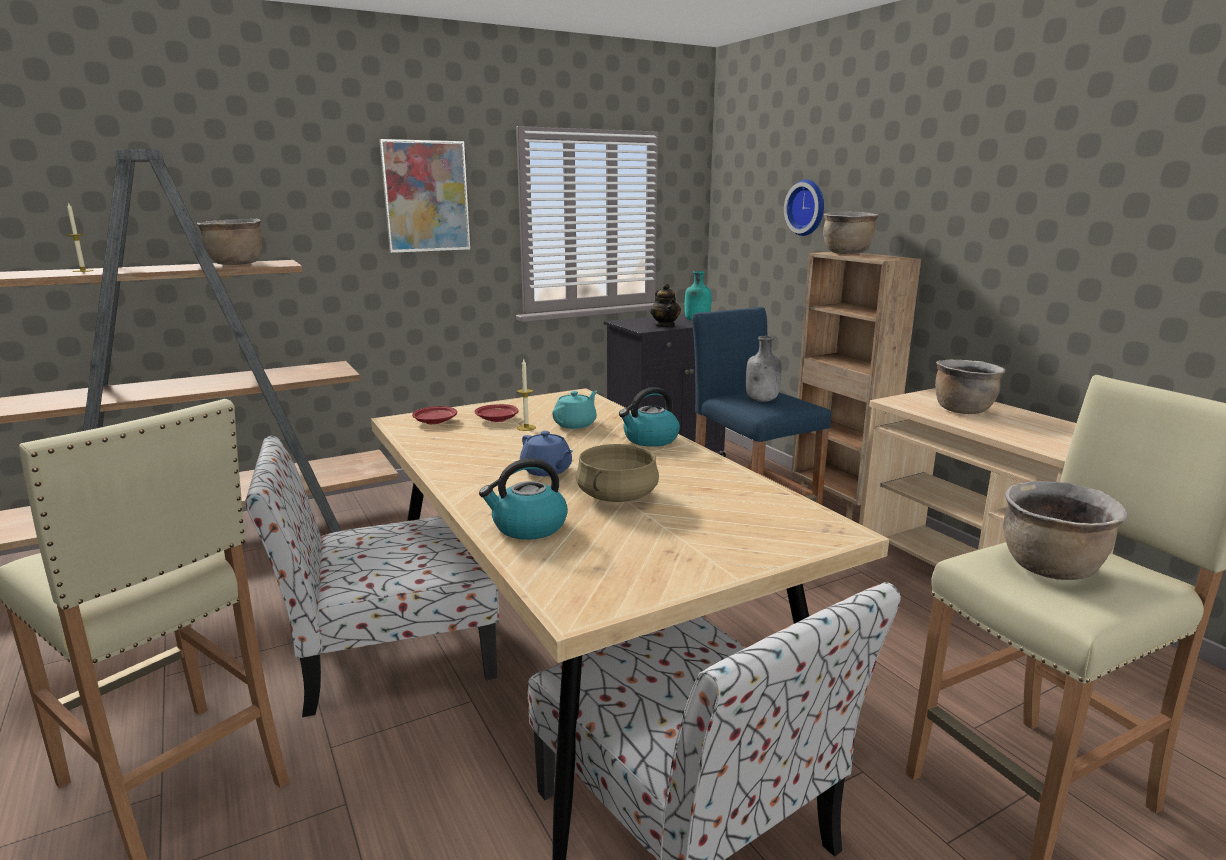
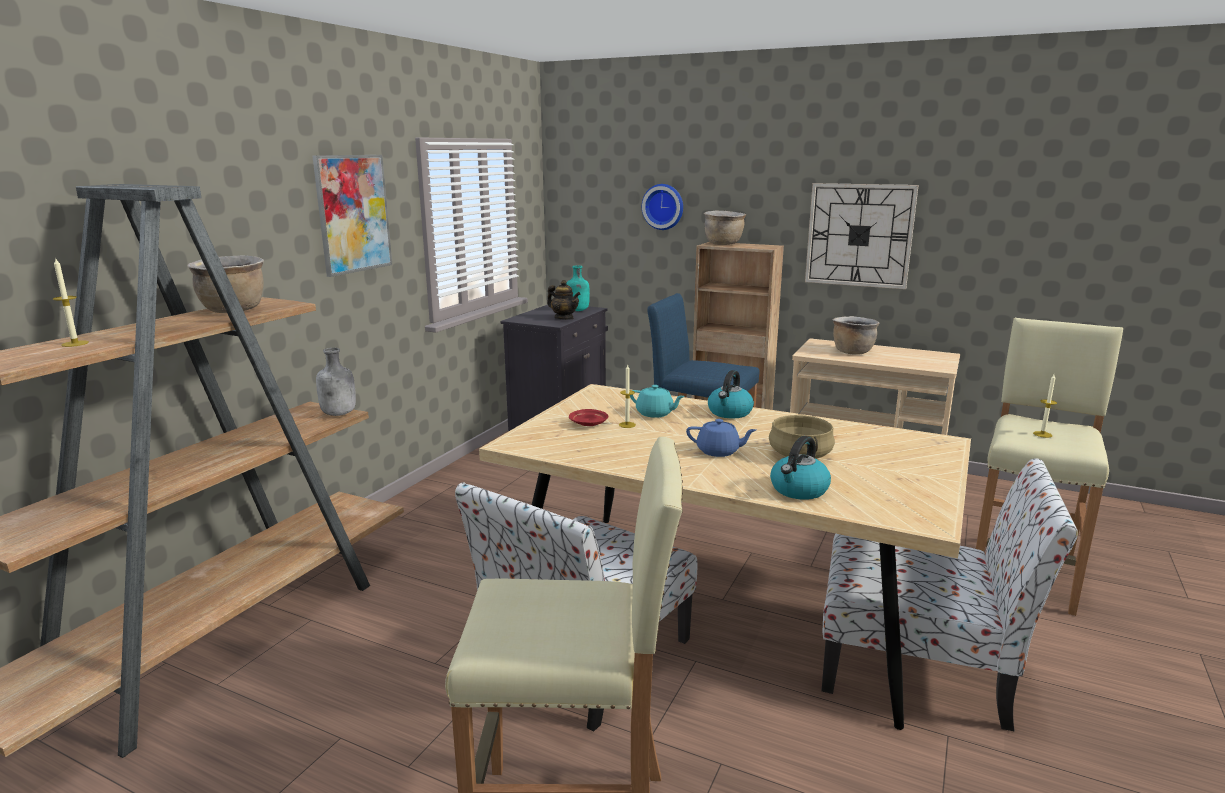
camera: 35 degrees left, 0 degrees up
(435, 421) = (544, 437): red plate -> none
(575, 424) = (655, 413): turquoise teapot -> turquoise teapot turned 120 degrees clockwise
(762, 400) = (714, 369): grey bottle -> grey bottle (339, 414)
(1019, 248) = (859, 235): none -> wall clock
(1050, 569) = (1042, 434): brown cooking pot -> candle

